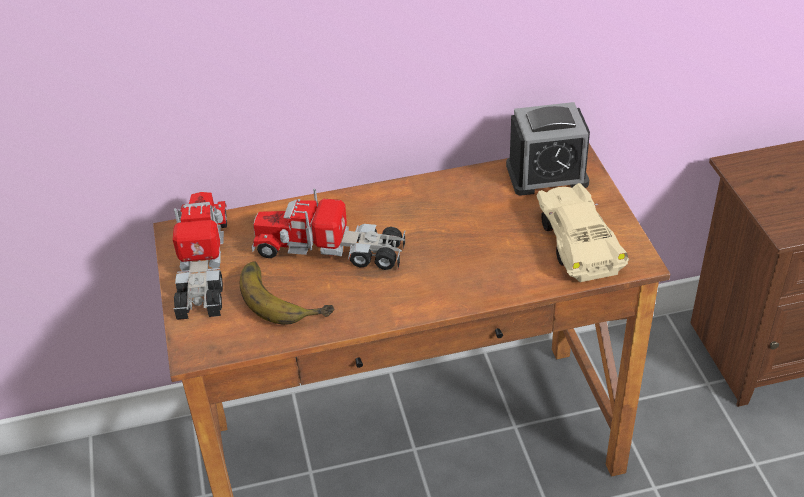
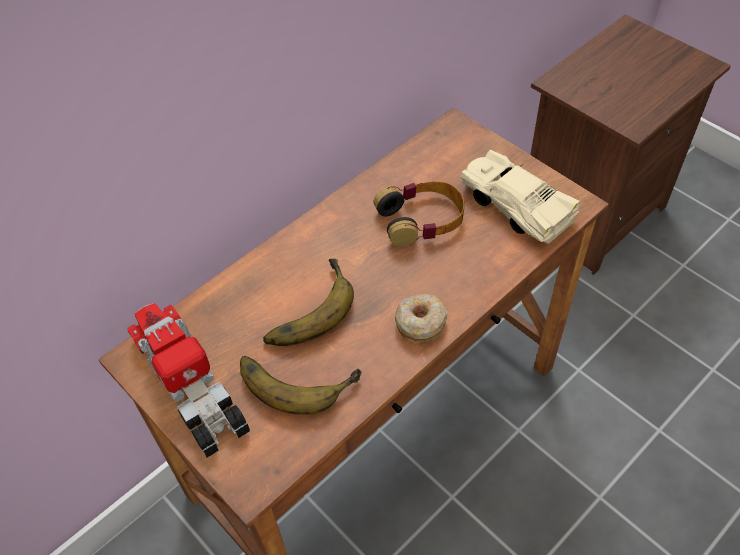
camera: 30 degrees left, 10 degrees up
(330, 250) = (305, 308): toy truck -> banana
(415, 297) = (420, 322): none -> donut
(482, 221) = (421, 219): none -> headphones
(547, 175) = (442, 151): alarm clock -> none

